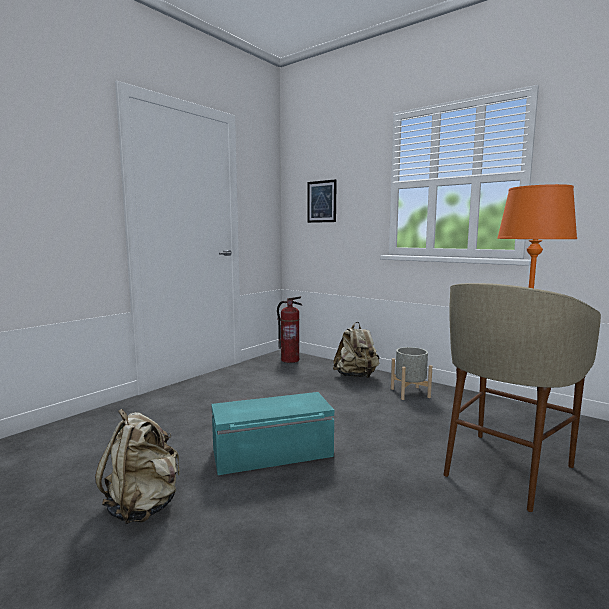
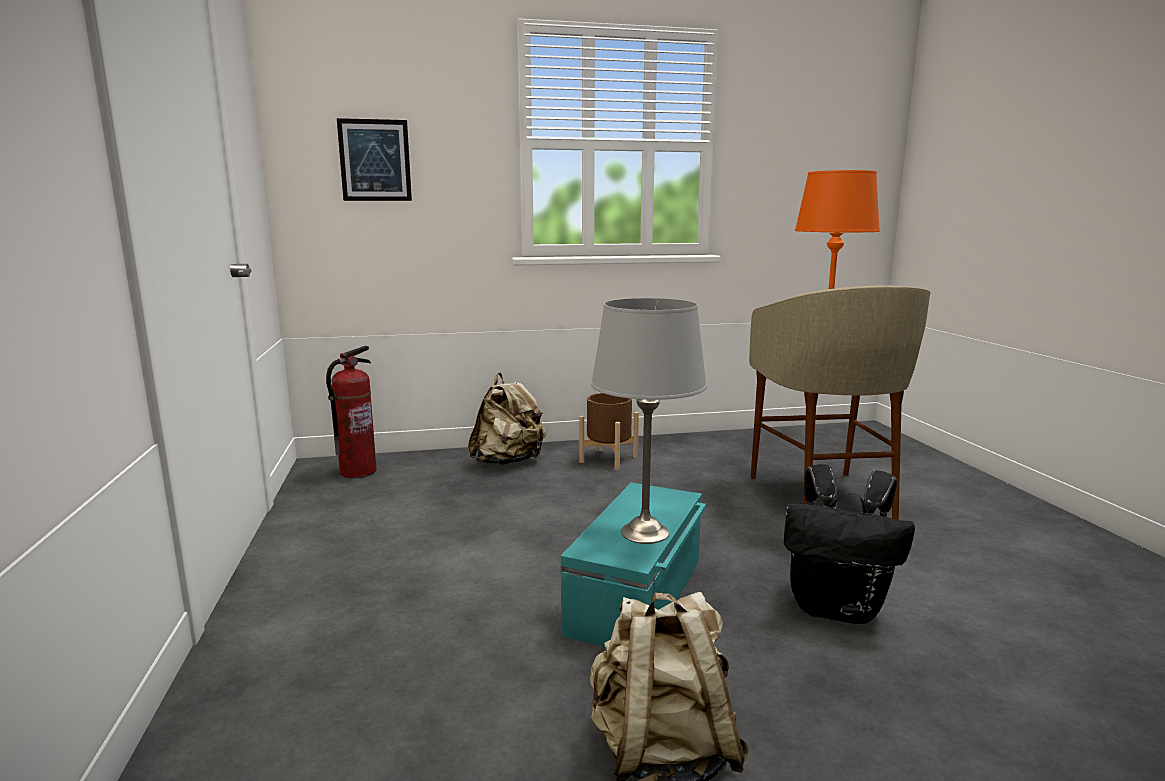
camera: 50 degrees left, 5 degrees up
(259, 411) = (645, 533): none -> grey table lamp
(346, 519) = (837, 608): none -> black backpack
(410, 393) = (608, 459): grey planter -> brown planter

